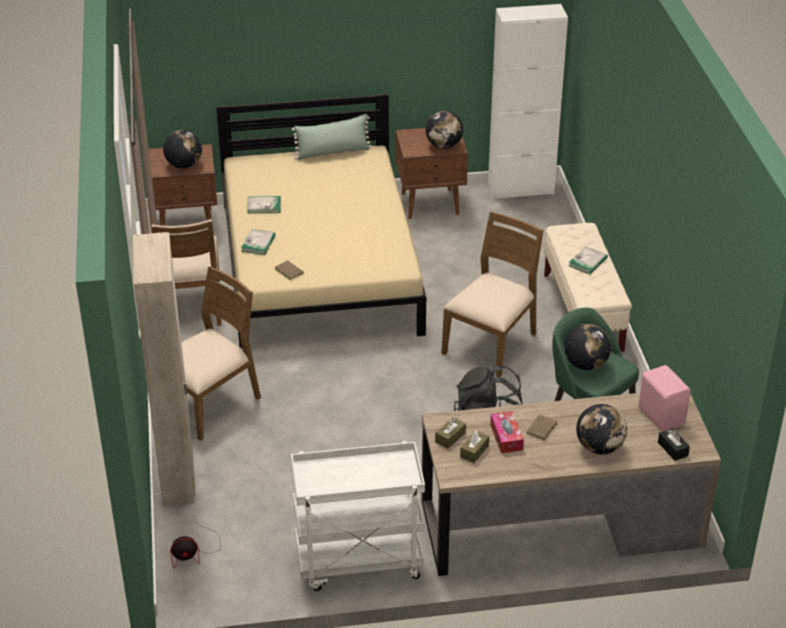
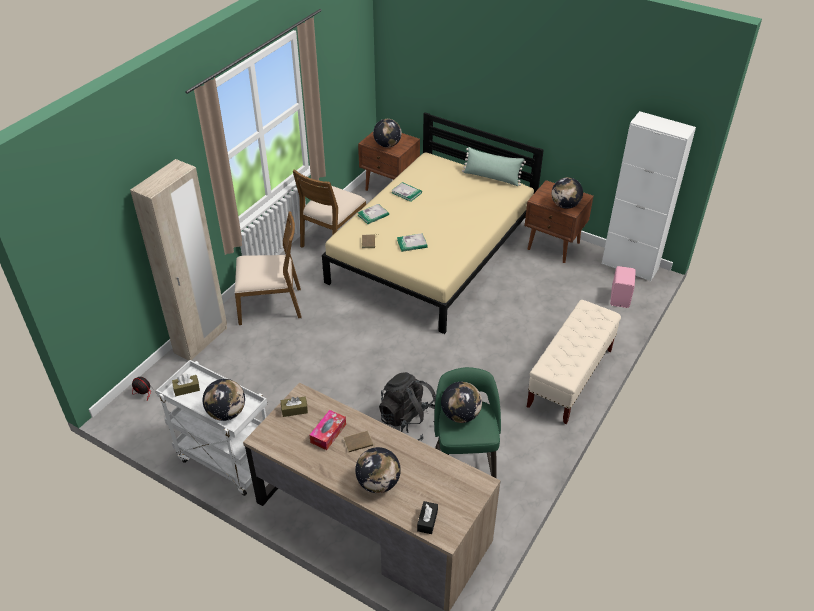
camera: 40 degrees right, 5 degrees up
(389, 477) = (227, 413): none -> globe
(474, 451) = (296, 430): brown tissue box -> brown tissue box (186, 389)
(491, 343) = (480, 364): brown chair -> none
(587, 262) = (577, 340): book -> book (412, 244)
(662, 416) = (453, 489): pink speaker -> pink speaker (621, 298)

